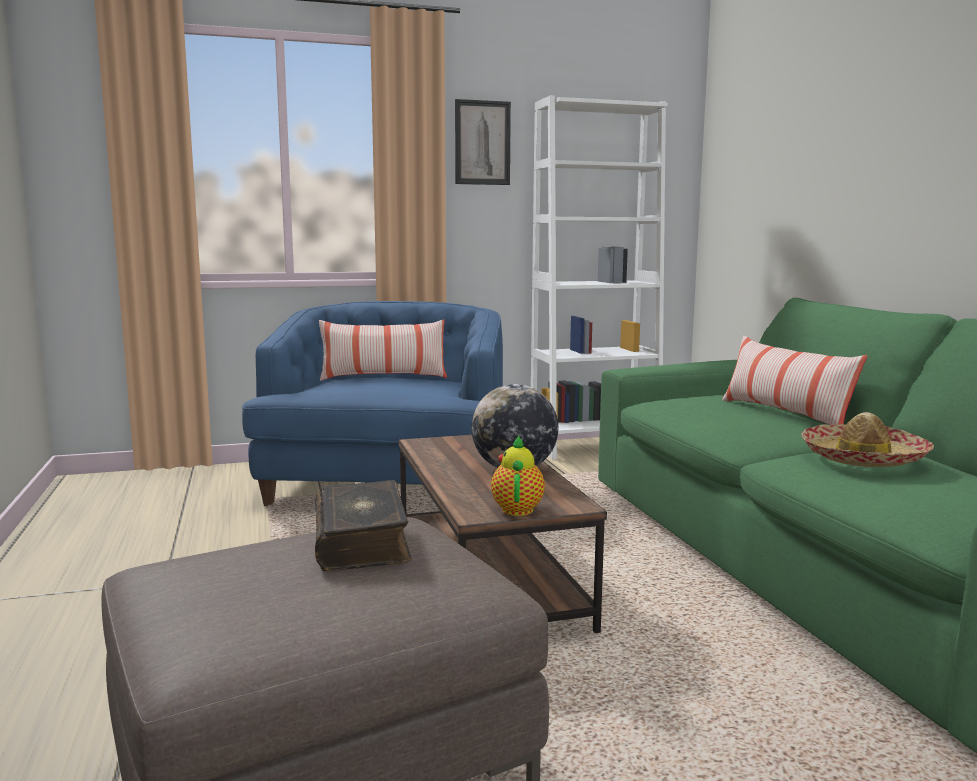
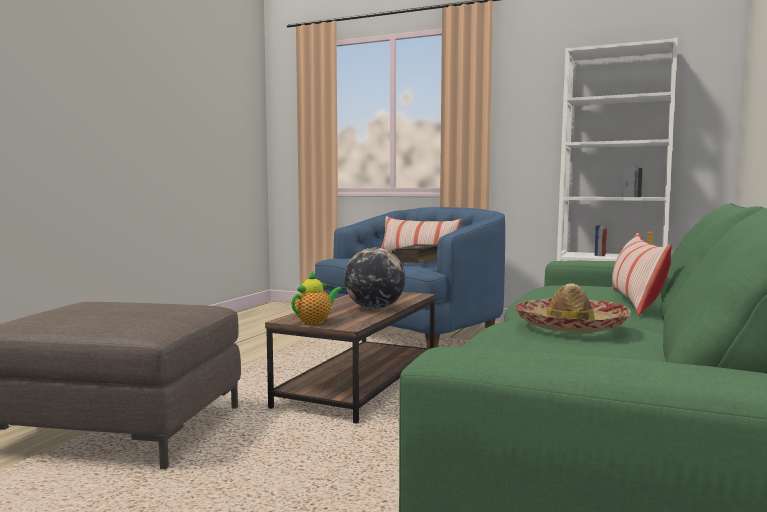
camera: 40 degrees right, 5 degrees down
(363, 541) = (165, 307): book -> book (417, 260)
(482, 143) = (527, 91): picture -> none

